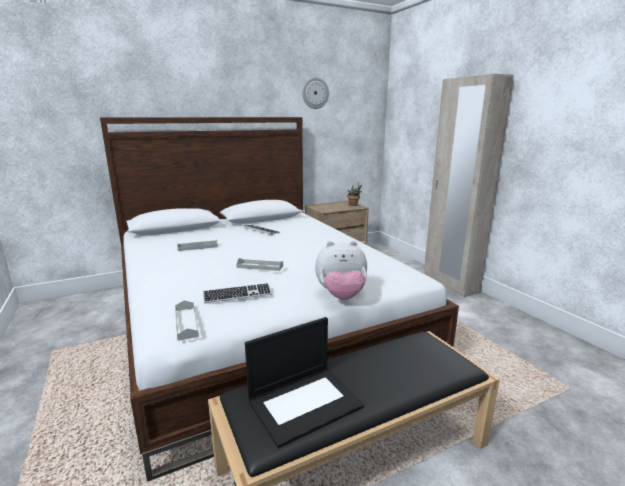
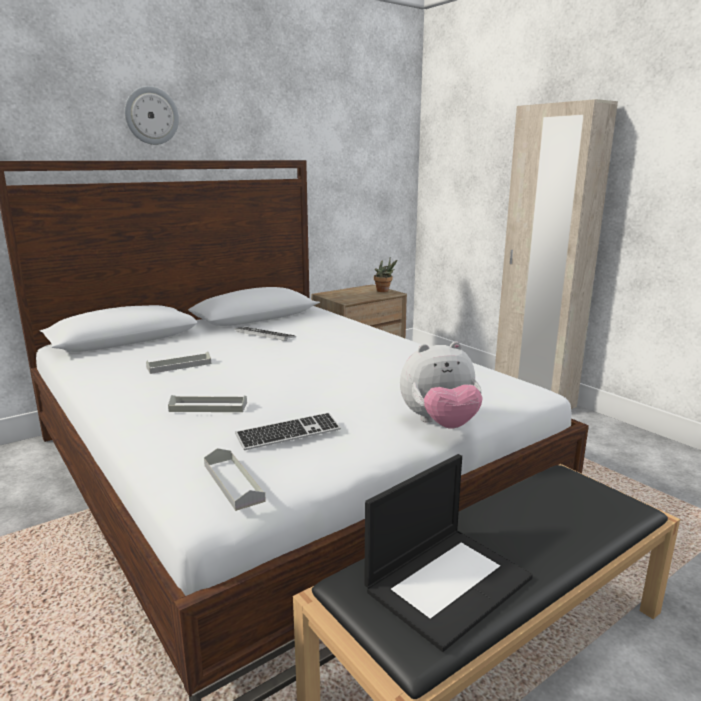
camera: 10 degrees left, 0 degrees up
(260, 266) = (297, 389): grey tray -> grey tray (208, 407)
(315, 93) = (321, 124): wall clock -> wall clock (151, 116)

